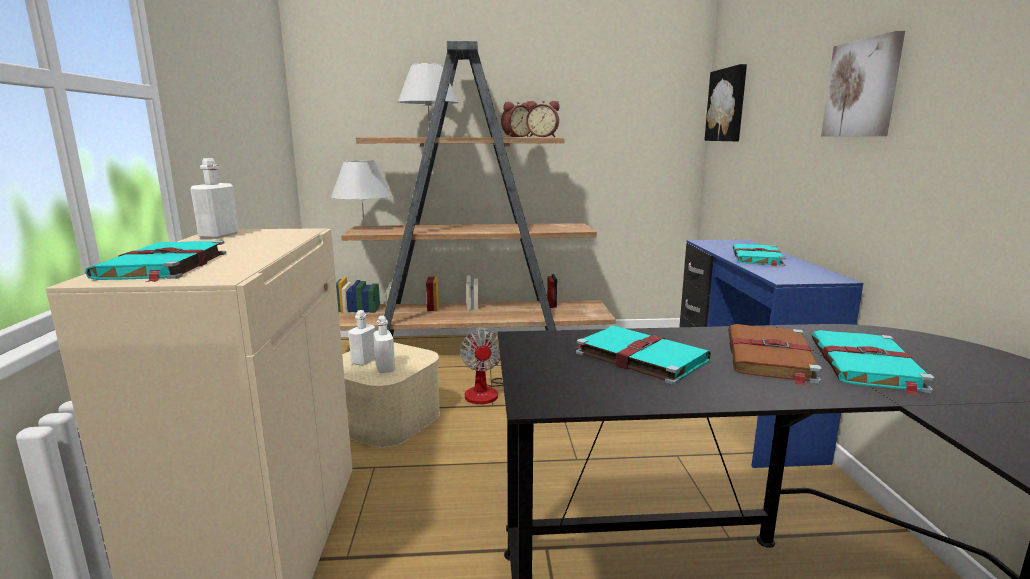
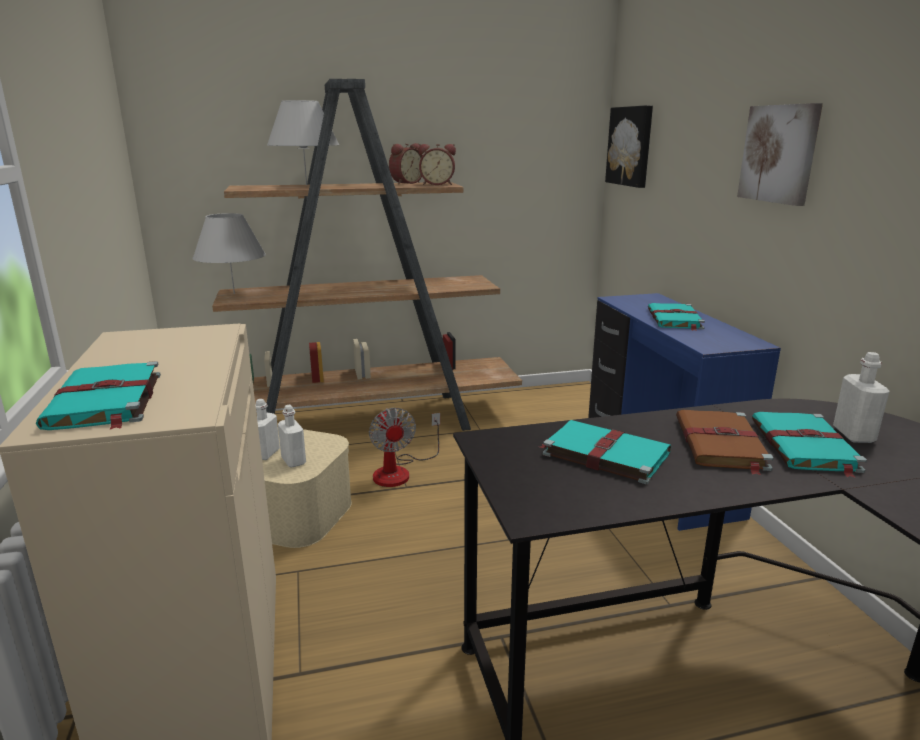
camera: 10 degrees left, 5 degrees up
(219, 236) = (124, 344): white bottle -> white bottle (853, 435)

